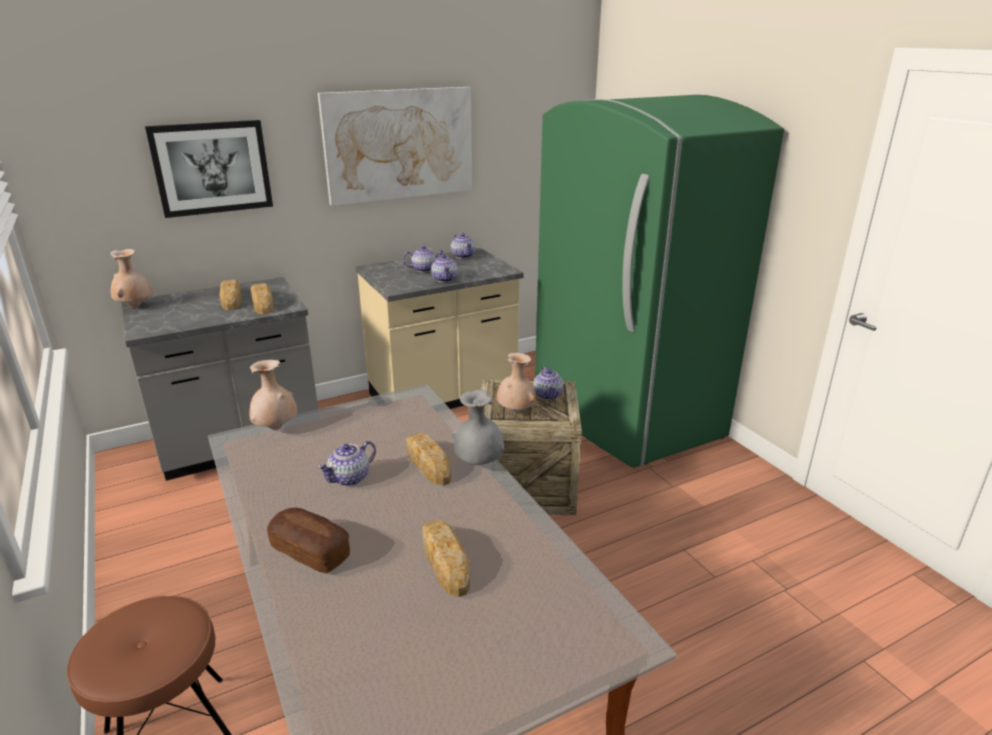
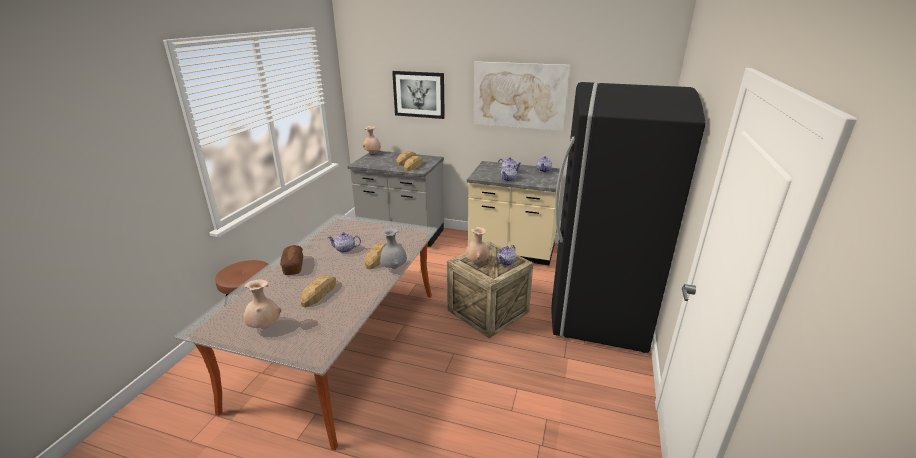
camera: 45 degrees right, 0 degrees up
(276, 428) = (356, 220): beige vase -> beige vase (265, 327)
(623, 414) = (598, 306): green fridge -> black fridge

